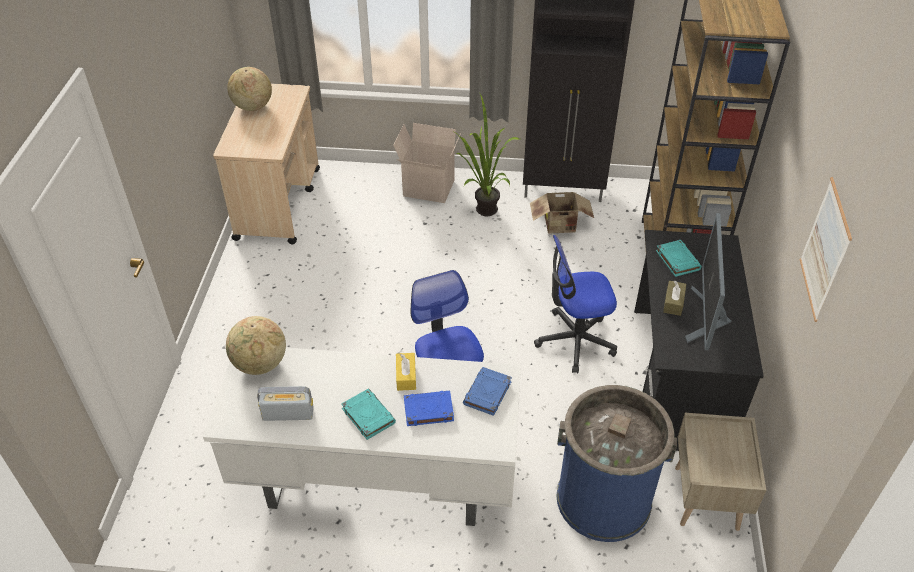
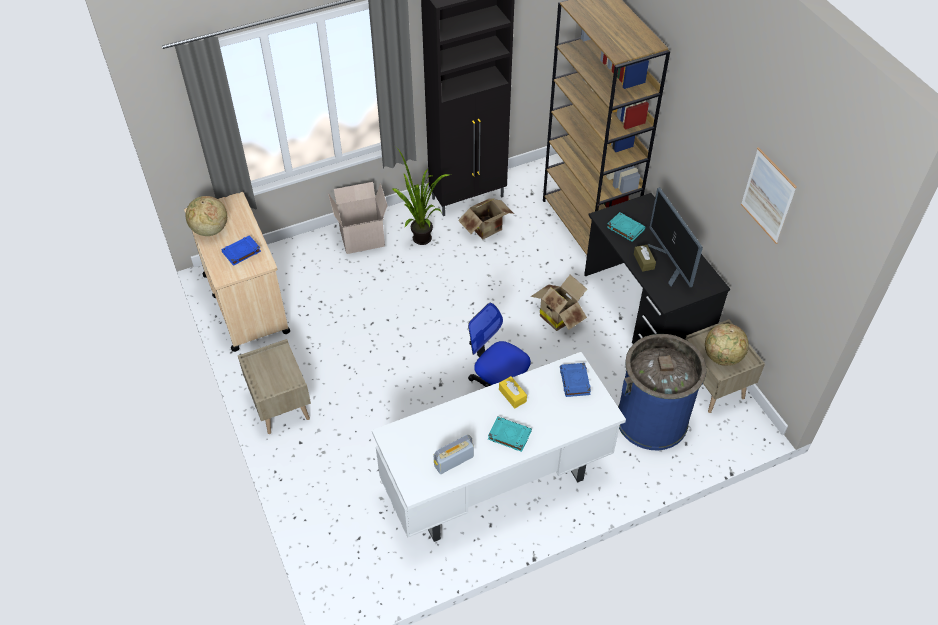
camera: 30 degrees left, 5 degrees up
(233, 306) = (280, 407): none -> beige nightstand
(260, 364) = (403, 436): globe -> globe (722, 357)
(428, 410) = (545, 412): blue book -> blue book (241, 252)
(575, 340) = (559, 316): office chair -> cardboard box

